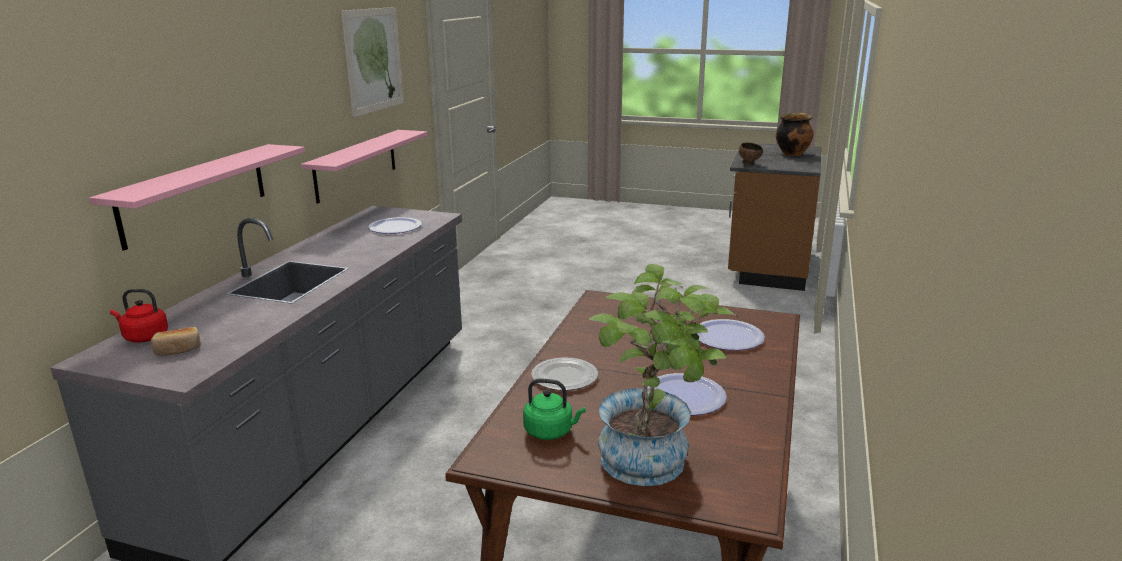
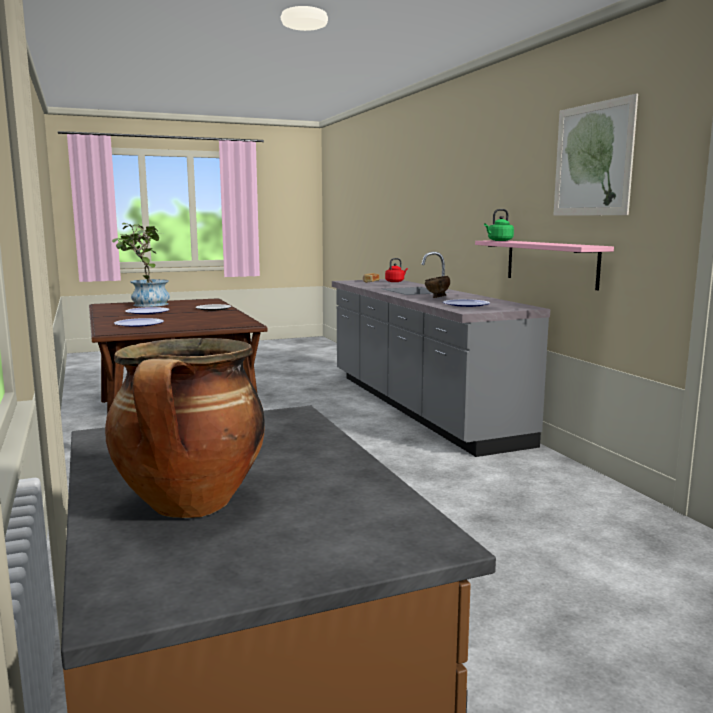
camera: 140 degrees right, 10 degrees down
(195, 193) = (447, 233): pink shelf -> none
(551, 432) = (195, 303): green kettle -> green kettle (499, 240)
(749, 164) = (277, 419): brown bowl -> brown bowl (437, 298)

